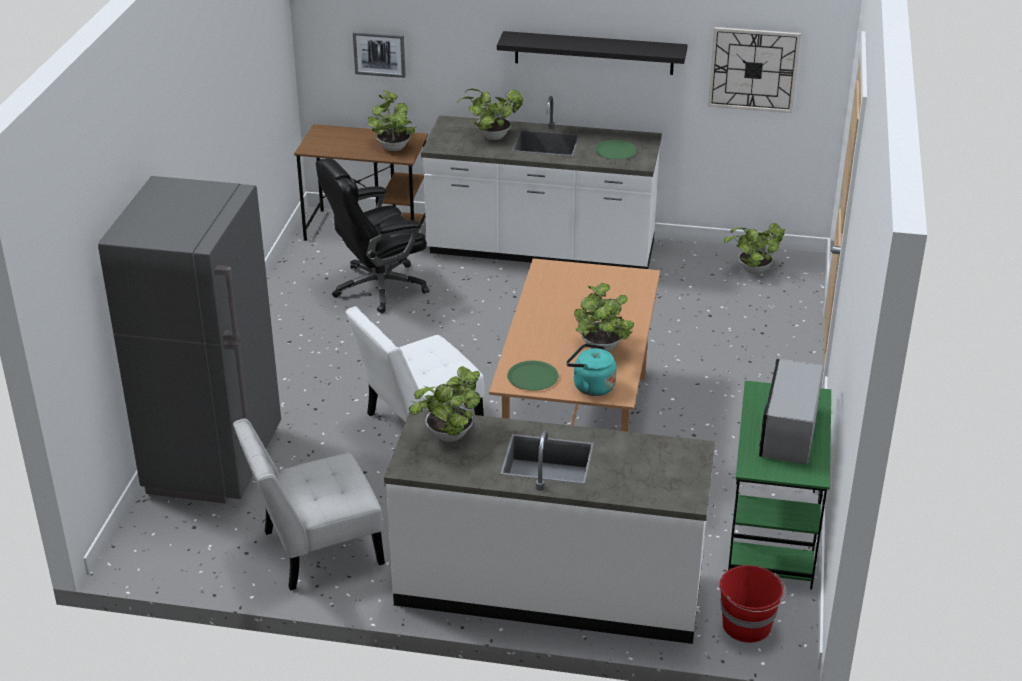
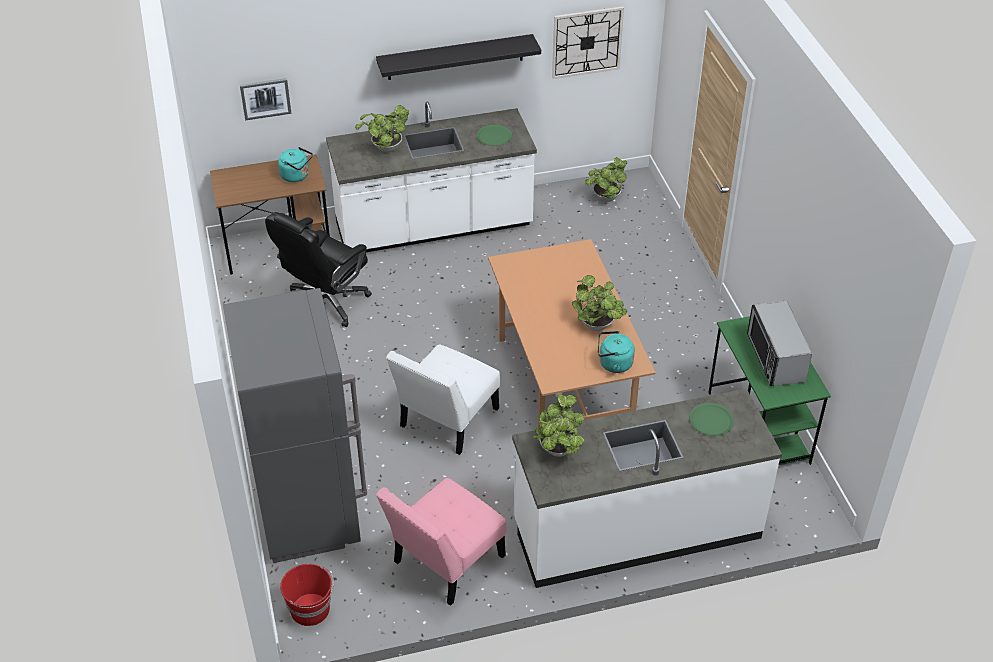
camera: 25 degrees left, 10 degrees up
(315, 550) = (444, 563): white chair -> pink chair
(393, 146) = (297, 176): potted plant -> turquoise kettle
(532, 377) = (565, 369): green plate -> green plate (711, 420)
(747, 626) = (787, 509): red bucket -> red bucket (311, 609)

